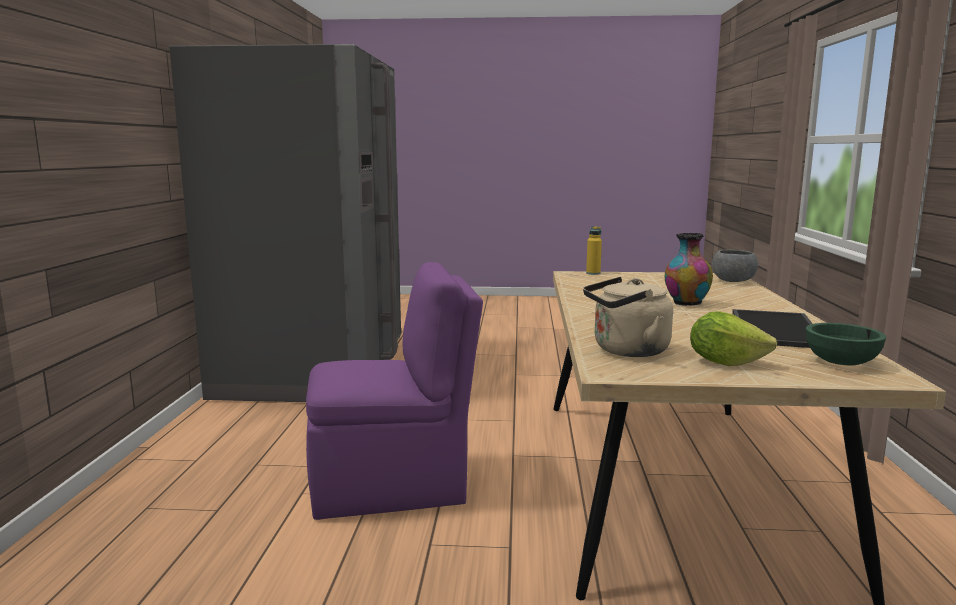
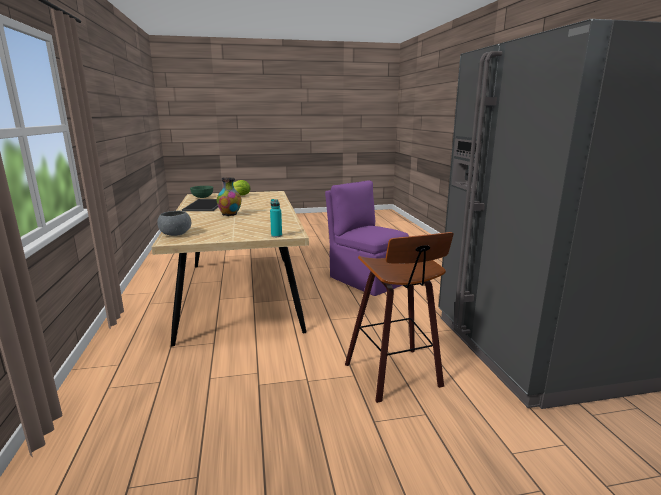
camera: 165 degrees right, 5 degrees up
(392, 485) = (366, 279): purple chair -> purple chair turned 75 degrees clockwise
(476, 370) = (396, 376): none -> stool
(593, 273) = (276, 235): yellow bottle -> turquoise bottle
(626, 351) = (269, 196): beige kettle -> none

